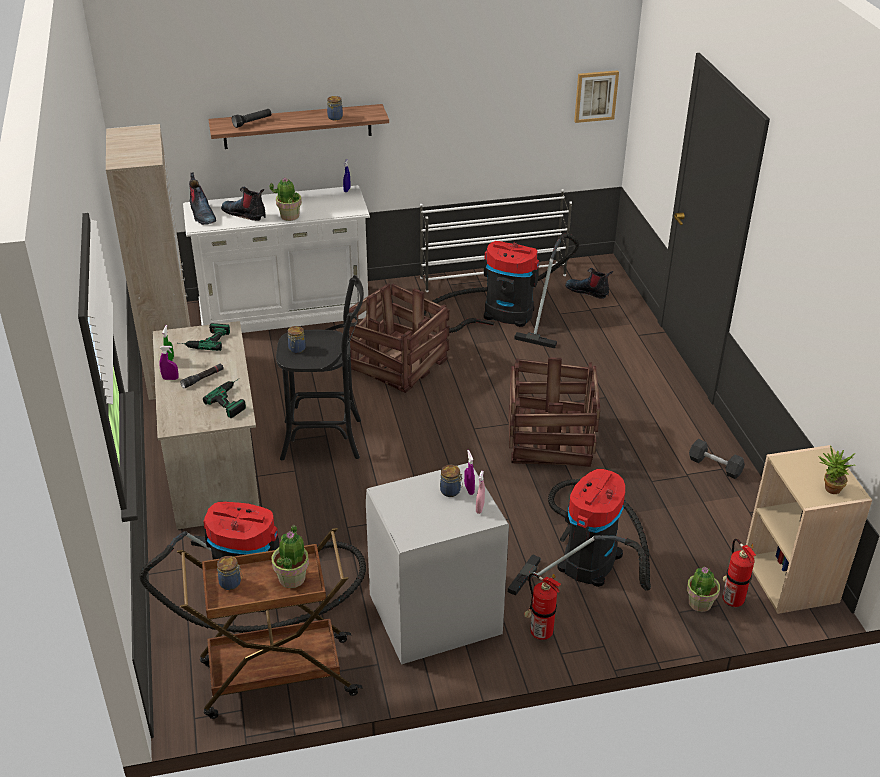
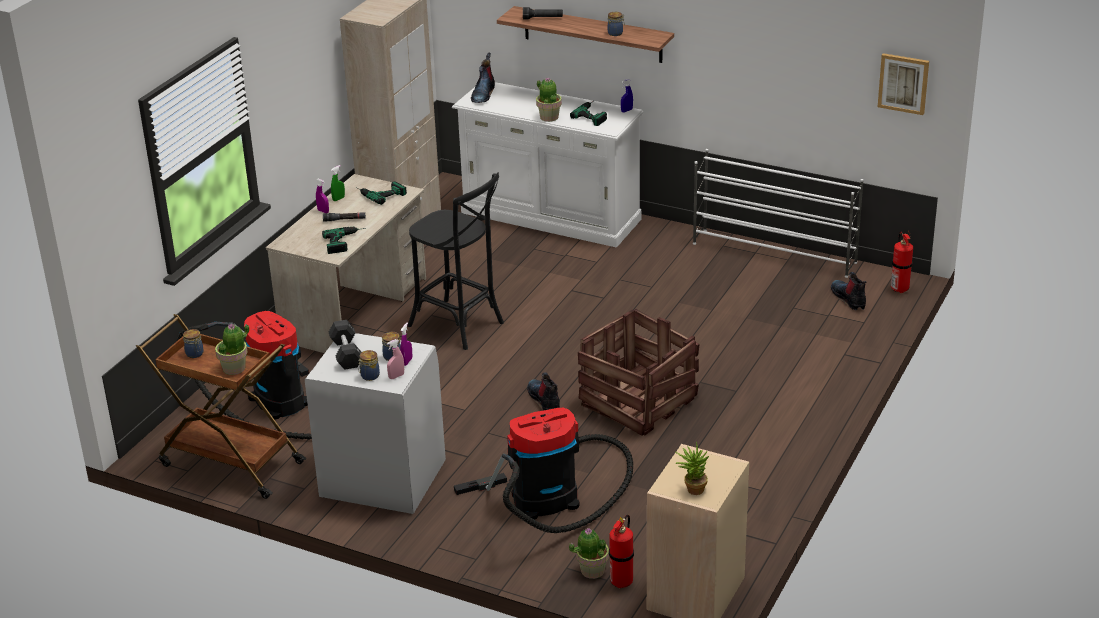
camera: 40 degrees right, 5 degrees down
(245, 214) = (516, 104): boot -> boot (545, 401)
(296, 349) = (435, 224): jar -> jar (369, 376)
(324, 202) = (593, 114): none -> power drill
(398, 362) = (592, 292): crate -> none
(502, 313) = (738, 287): vacuum cleaner -> none
(539, 632) = (440, 526): fire extinguisher -> fire extinguisher (899, 288)
(715, 466) = (757, 485): black dumbbell -> black dumbbell (346, 353)

